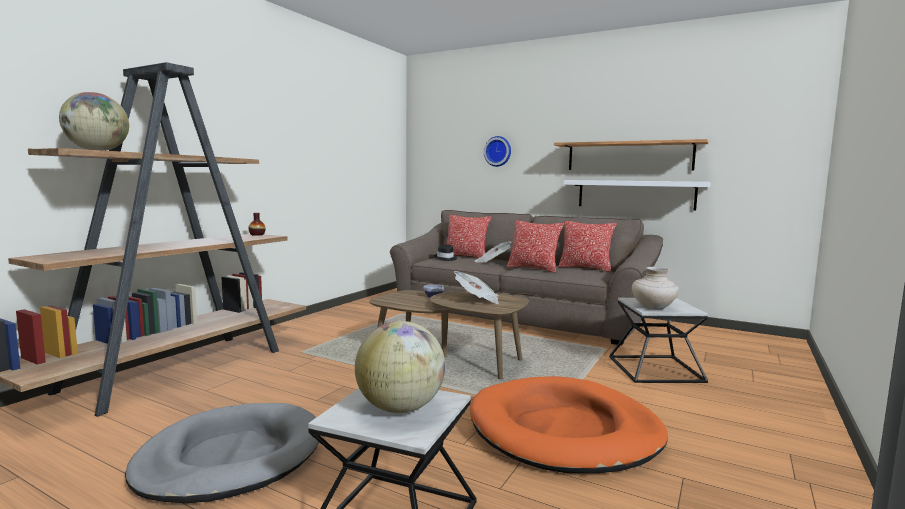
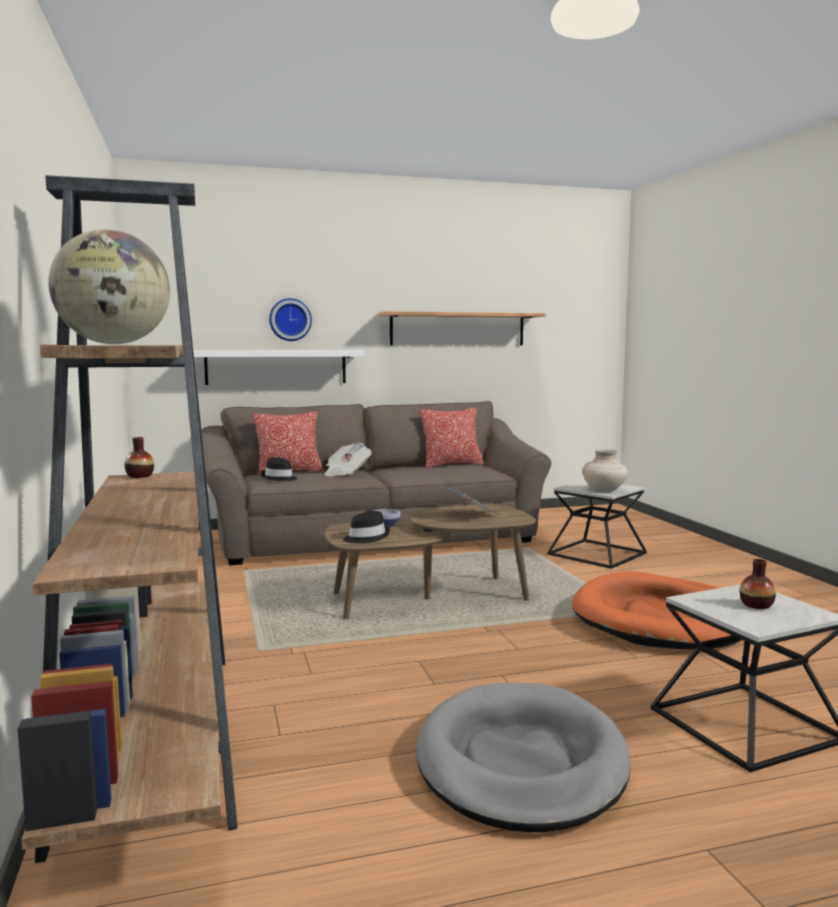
camera: 45 degrees left, 0 degrees up
(398, 299) = (366, 537): none -> black hat
(400, 408) = (756, 605): globe -> vase
(533, 269) = (412, 473): pillow -> none
(635, 194) = (467, 373): white shelf -> white shelf (276, 367)

